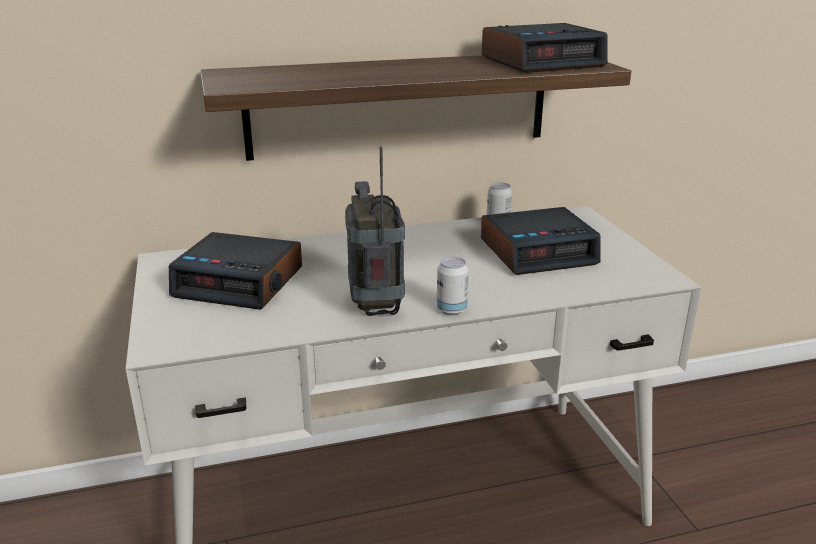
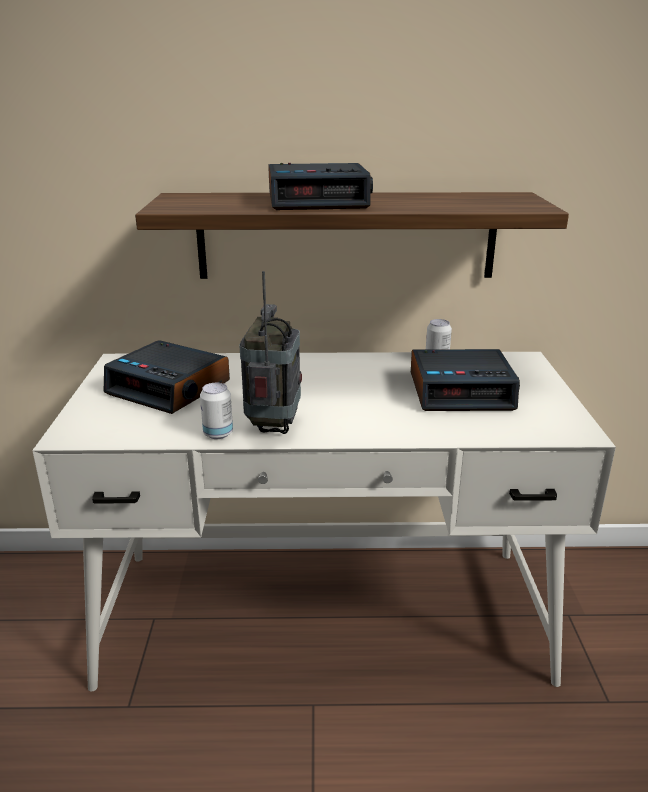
camera: 15 degrees right, 0 degrees up
(451, 310) = (342, 436): can -> can (218, 434)
(542, 61) = (483, 200): alarm clock -> alarm clock (318, 200)

